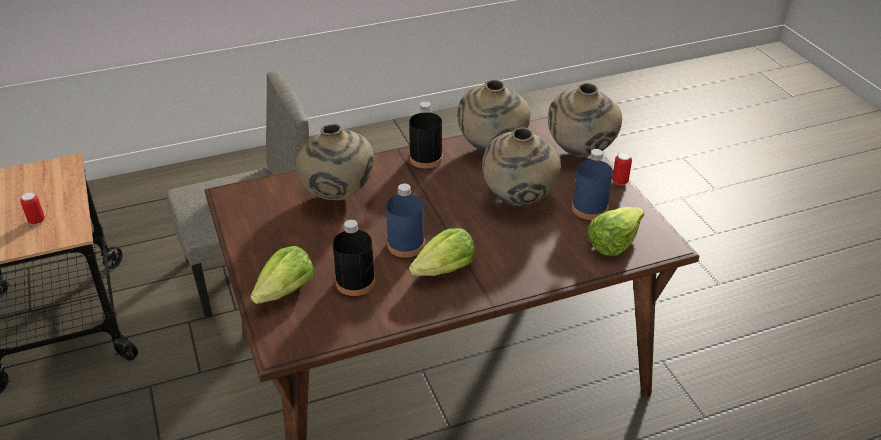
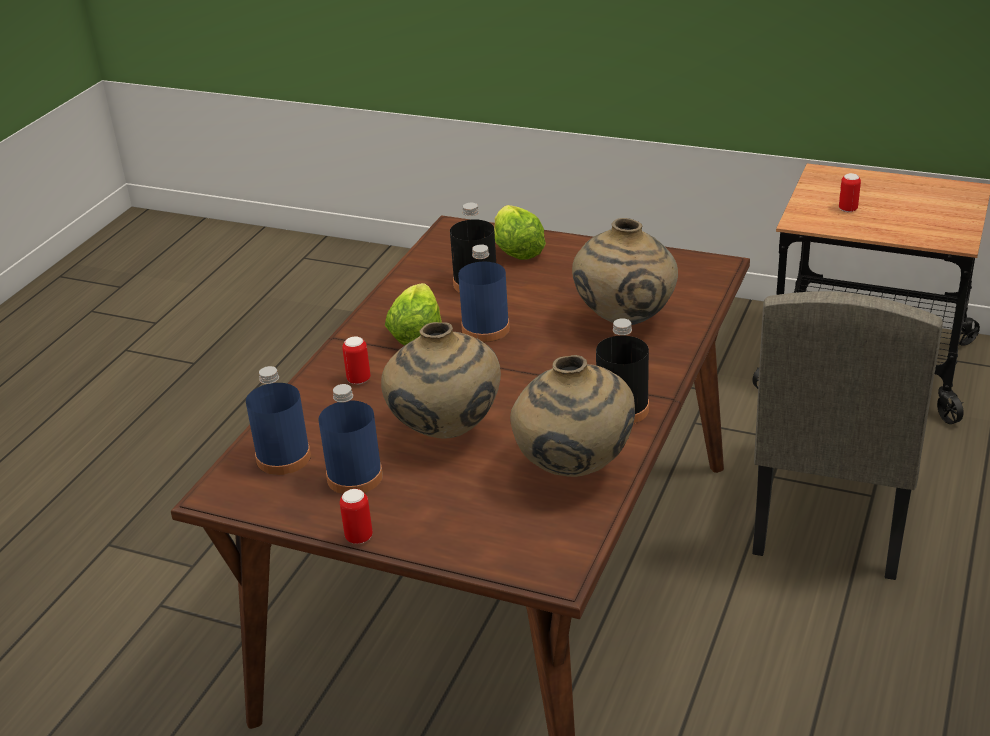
camera: 135 degrees right, 5 degrees down
(518, 262) = (359, 380): none -> can
(580, 153) = (460, 544): beige vase -> none
(613, 242) = (283, 457): lettuce -> blue bottle

